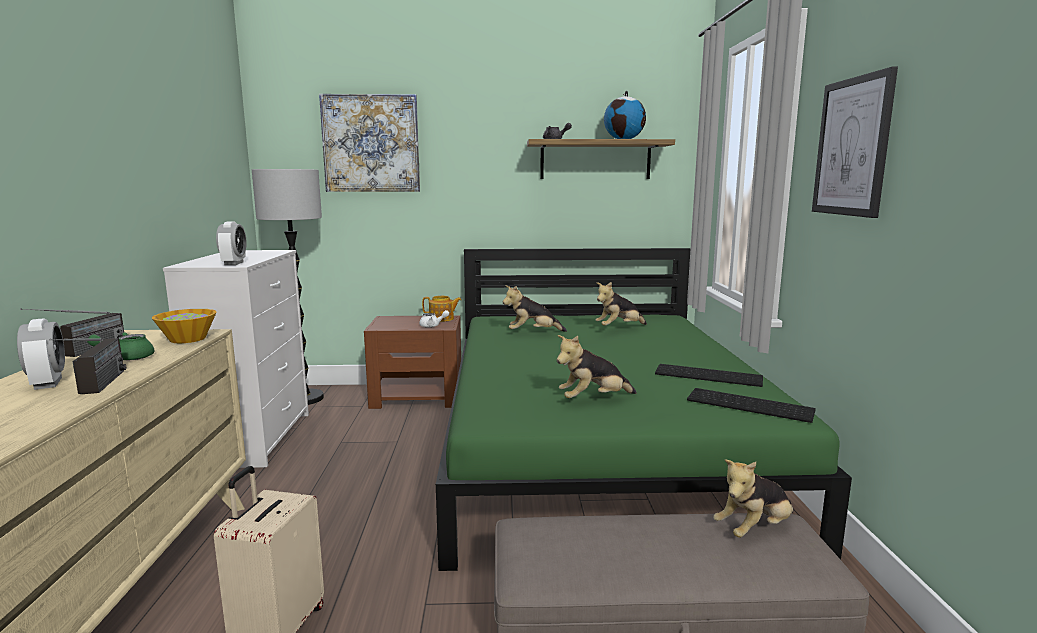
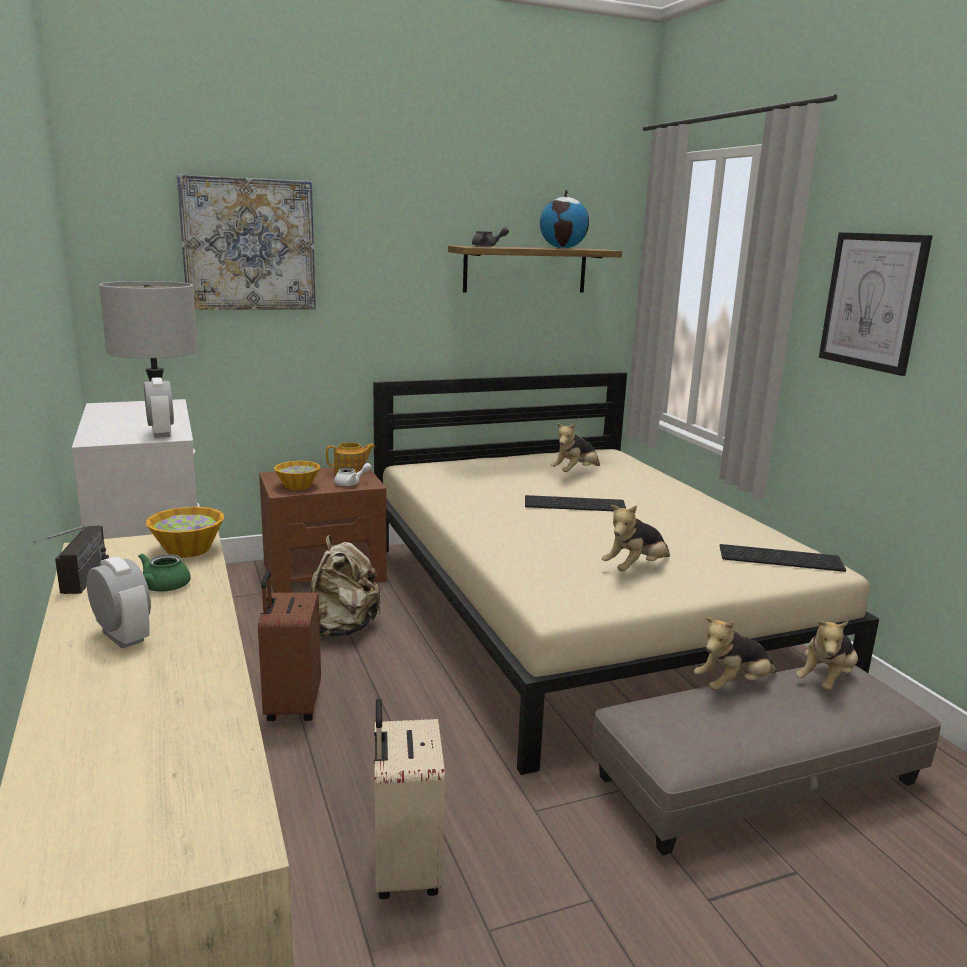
camera: 20 degrees left, 5 degrees up
(97, 388) = (203, 635): radio -> none
(310, 486) = (291, 706): none -> brown suitcase
(392, 325) = (297, 486): none -> bowl
(395, 437) = (342, 629): none -> beige backpack
(532, 333) = (486, 486): plush toy -> plush toy (733, 685)
(599, 447) = (580, 611): green bed -> beige bed
(709, 375) = (715, 526): keyboard -> keyboard (575, 504)

